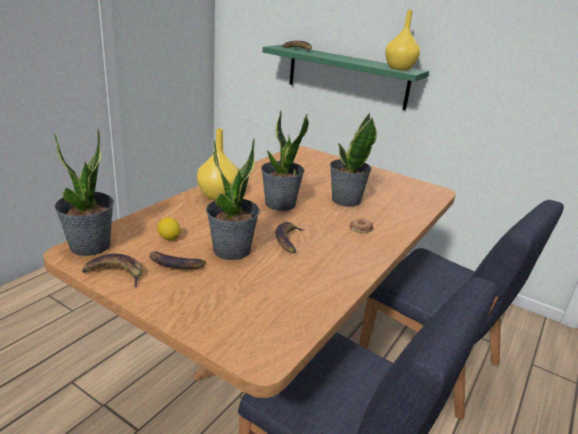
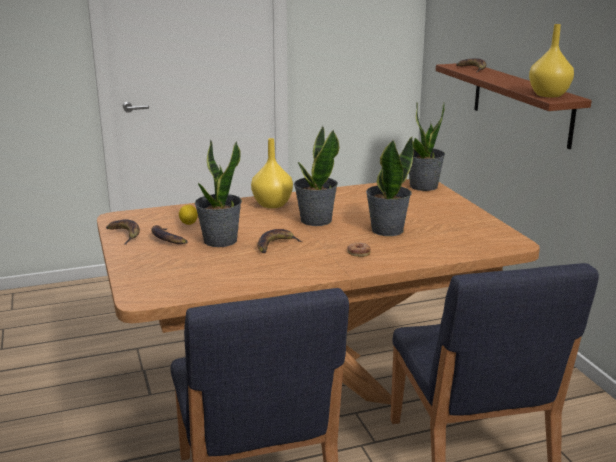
camera: 40 degrees right, 5 degrees down
(90, 246) = (132, 216): potted plant -> potted plant (423, 186)
(347, 76) = (521, 103): green shelf -> brown shelf

